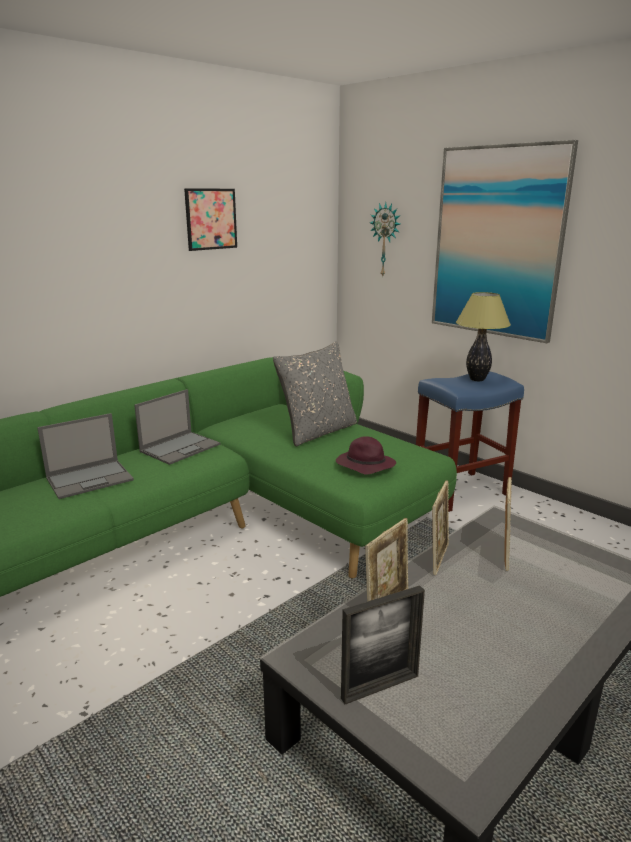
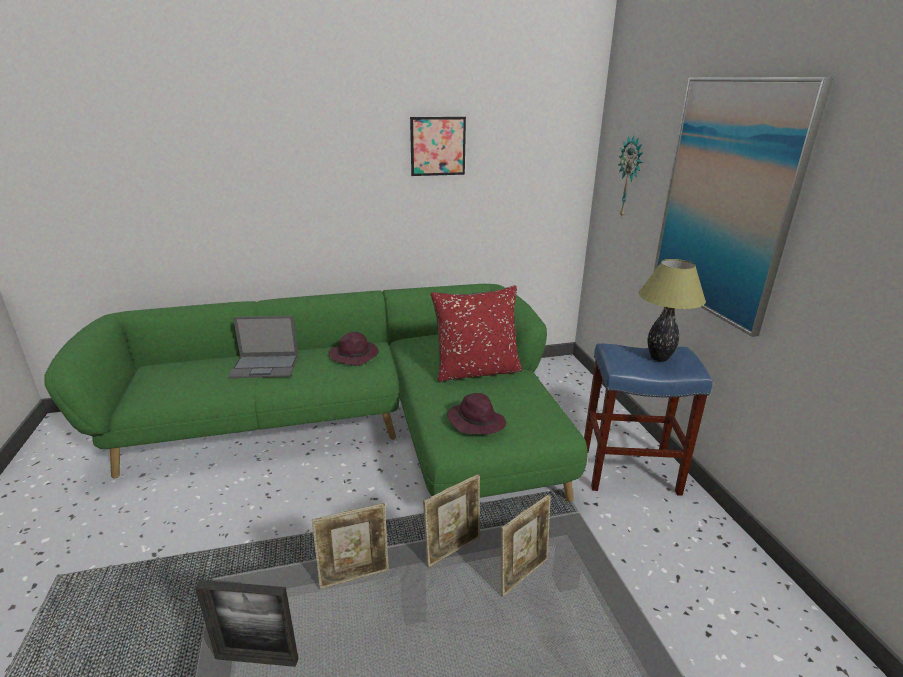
camera: 30 degrees right, 5 degrees up
(181, 447) = (355, 355): laptop -> purple hat
(318, 432) = (477, 371): grey pillow -> red pillow

